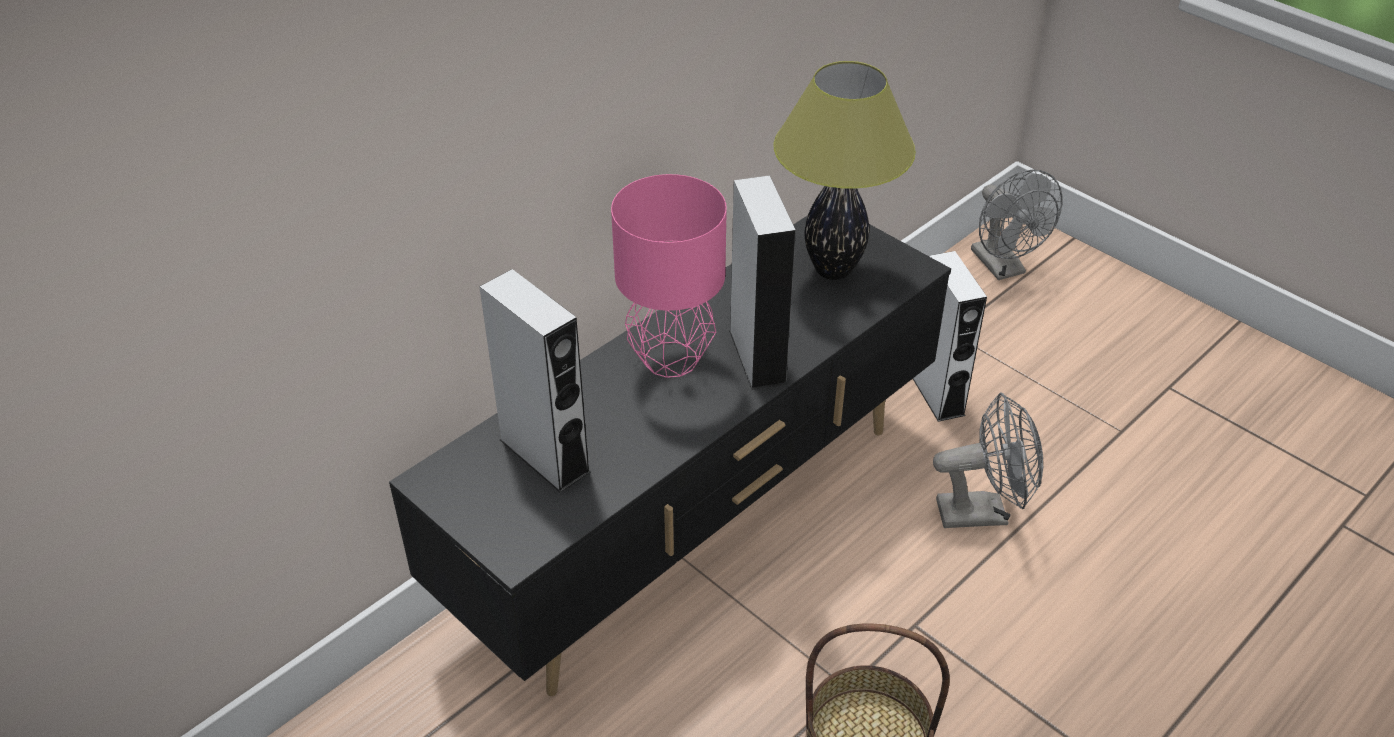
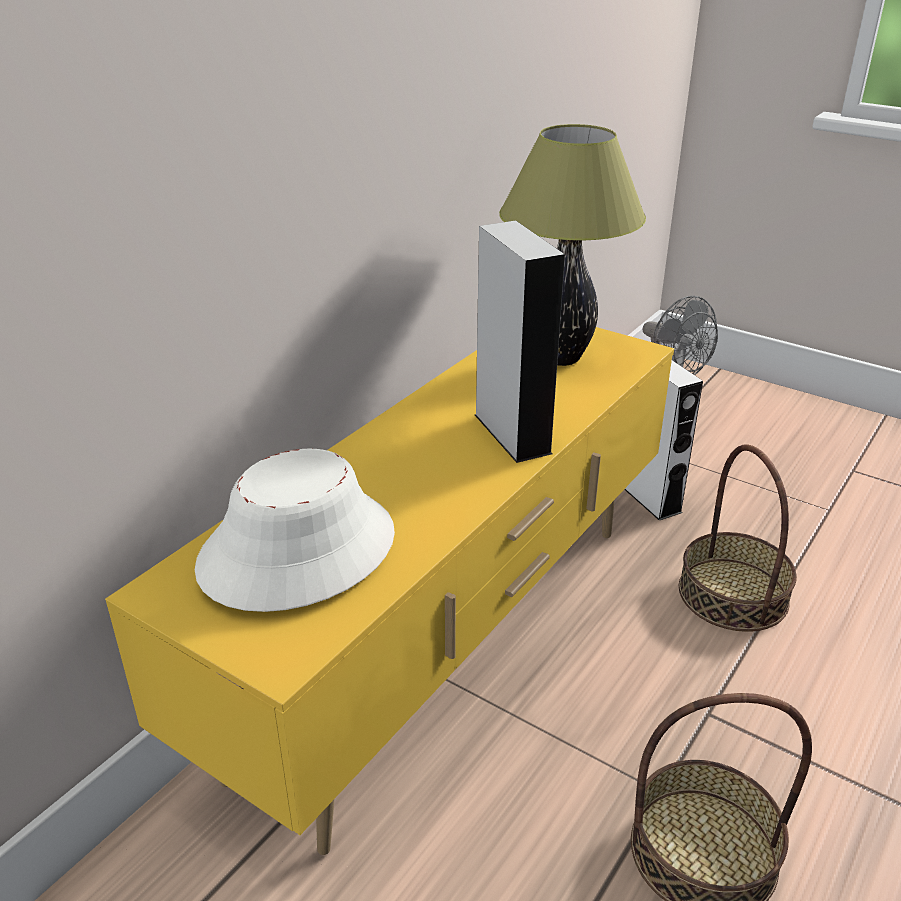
camera: 10 degrees left, 10 degrees down
(544, 456) = (298, 549): grey speaker -> white hat
(671, 361) = (420, 446): pink table lamp -> none
(696, 524) = (449, 642): black tv stand -> yellow tv stand
(983, 512) = (732, 594): grey fan -> basket

